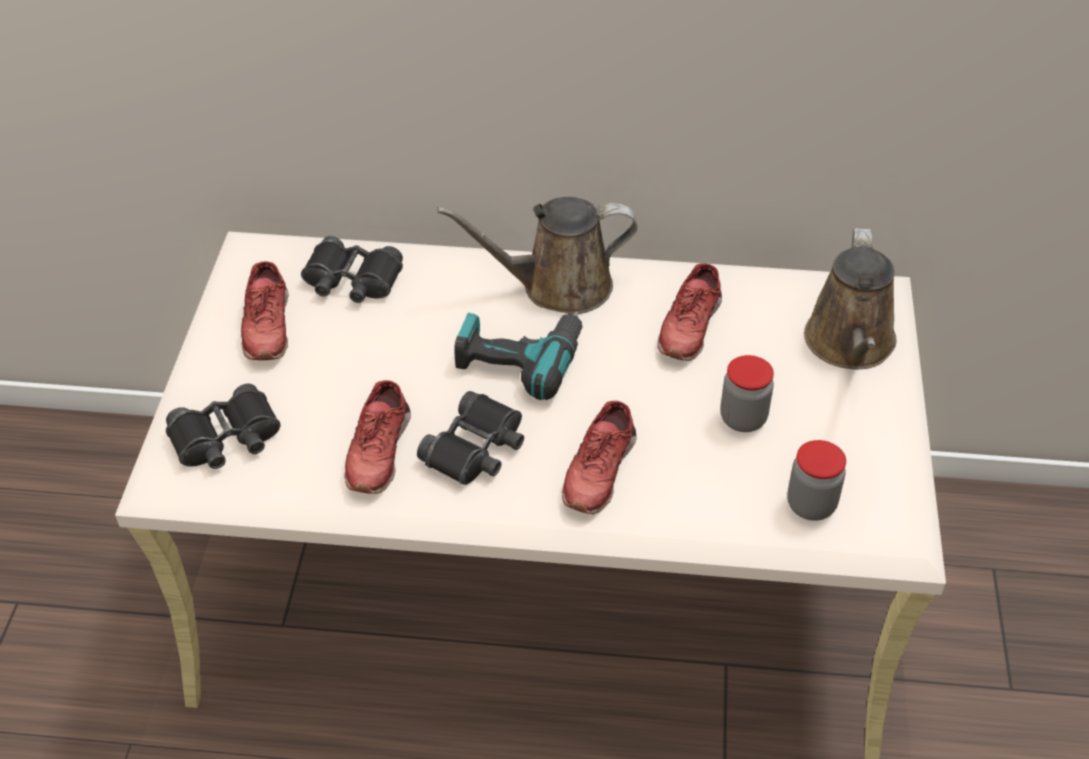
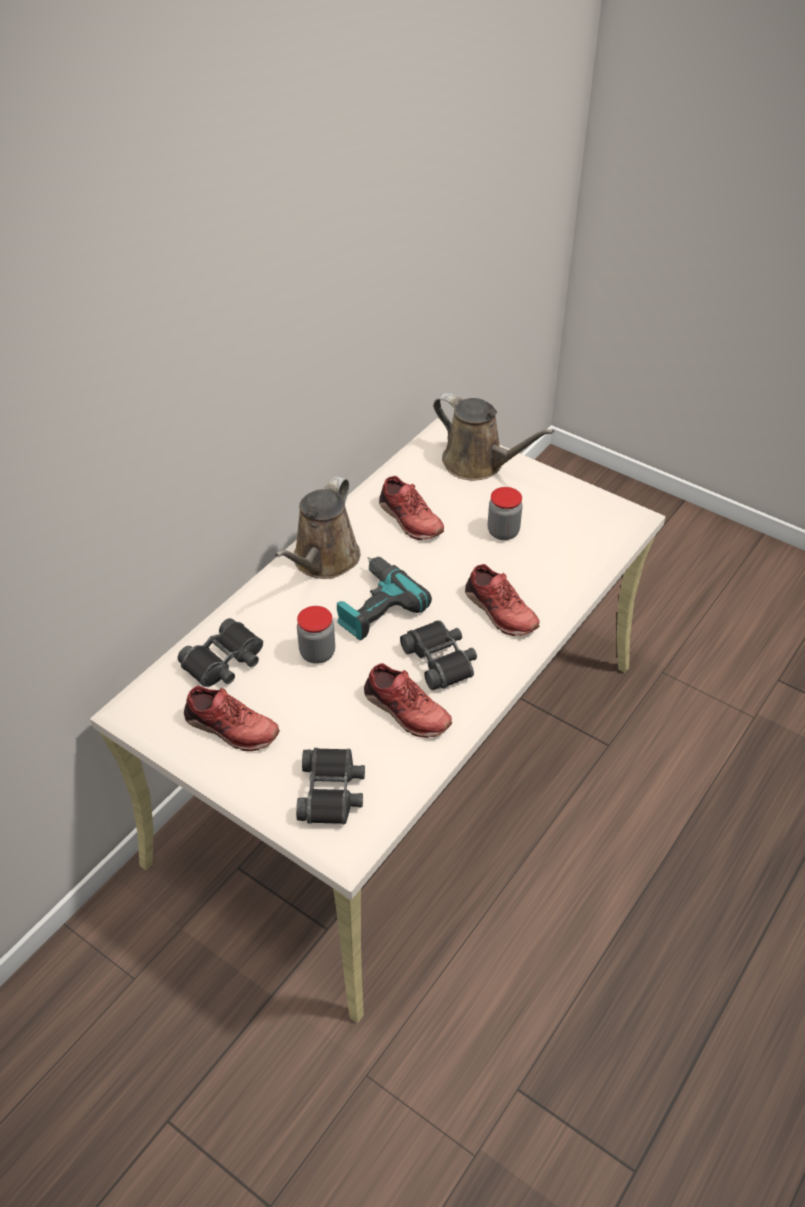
camera: 60 degrees left, 0 degrees up
(811, 505) = (587, 536): jar -> jar (317, 653)

